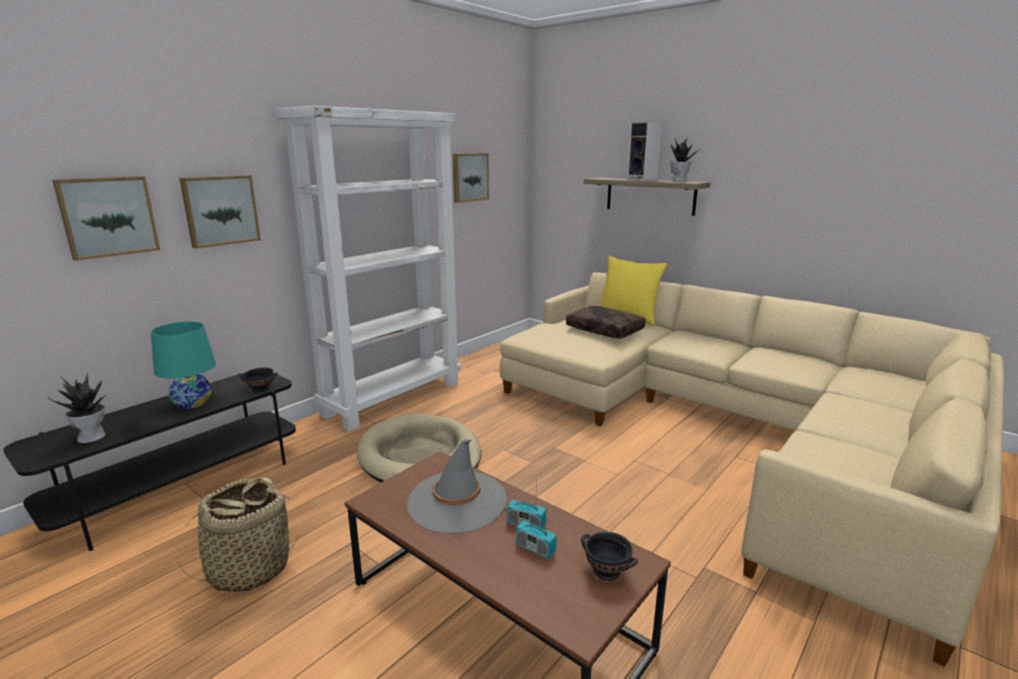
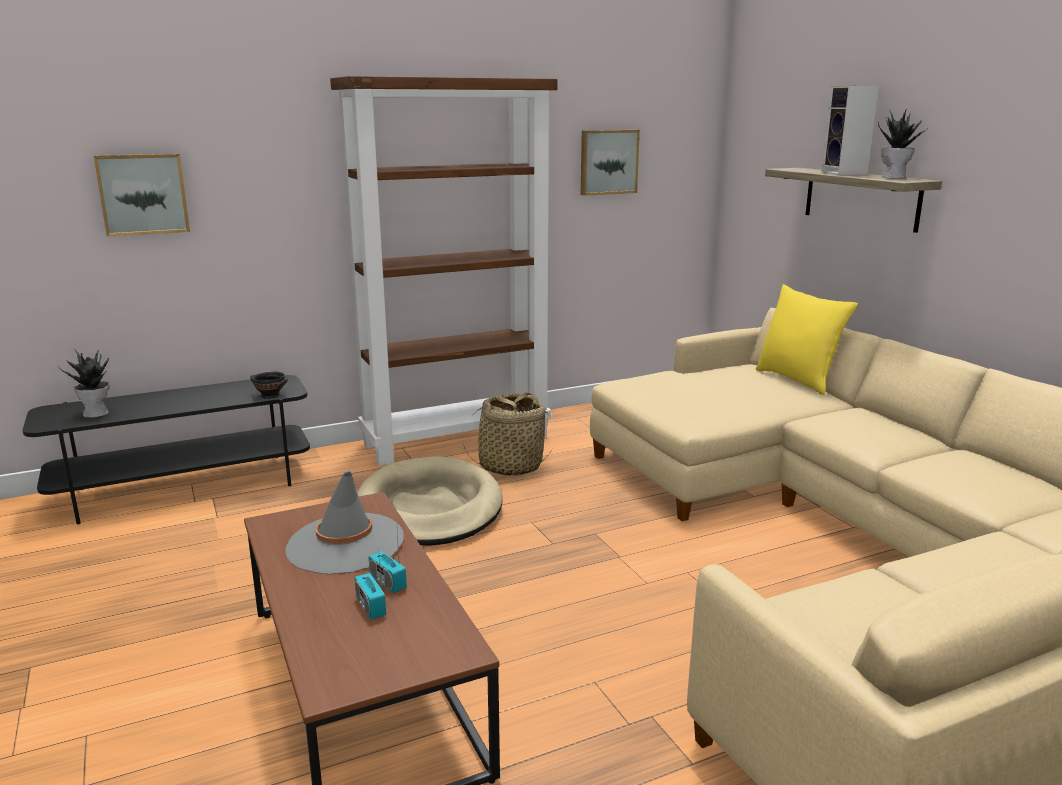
camera: 25 degrees right, 0 degrees up
(192, 402) = (200, 397): turquoise table lamp -> none
(220, 210) = (260, 192): picture -> none
(249, 568) = (182, 574): basket -> basket (510, 466)
(393, 398) = (457, 439): white bookcase -> brown bookcase
(606, 330) = (740, 390): brown pillow -> none
(606, 571) = (417, 648): black bowl -> none

